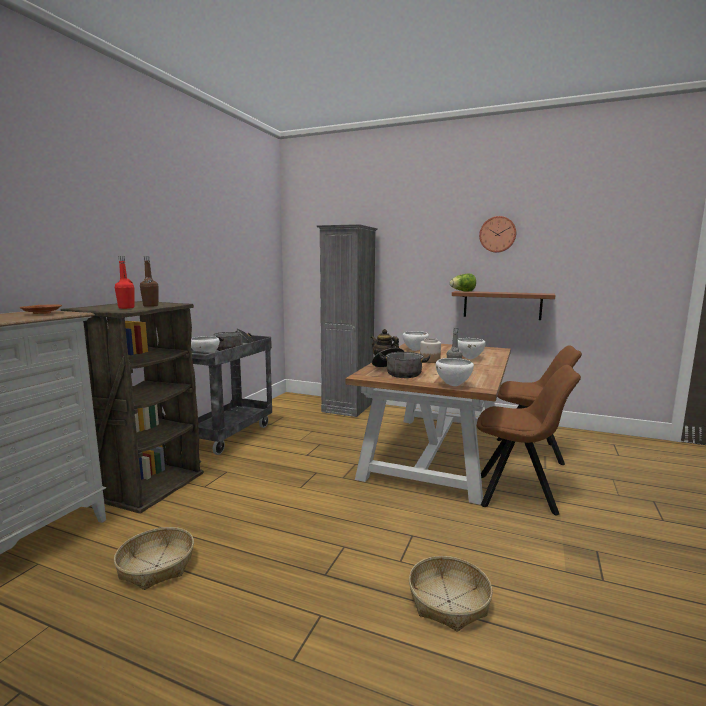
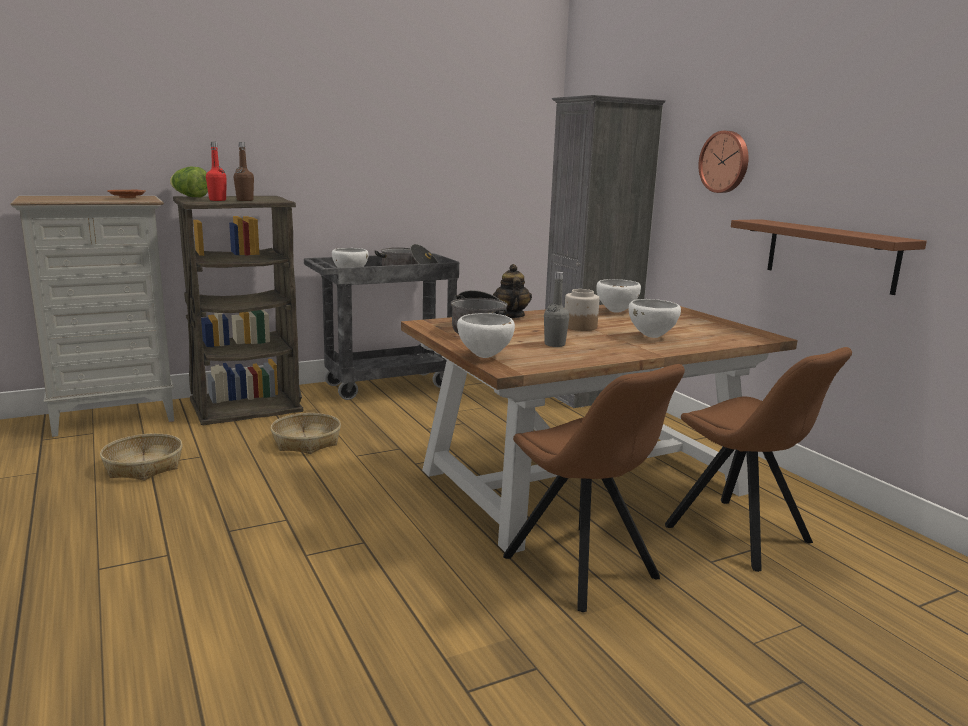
camera: 40 degrees right, 5 degrees up
(448, 601) = (272, 605): basket -> basket (306, 442)
(463, 291) = (758, 221): lettuce -> lettuce (190, 197)
(497, 234) = (838, 110): wall clock -> wall clock (725, 162)

